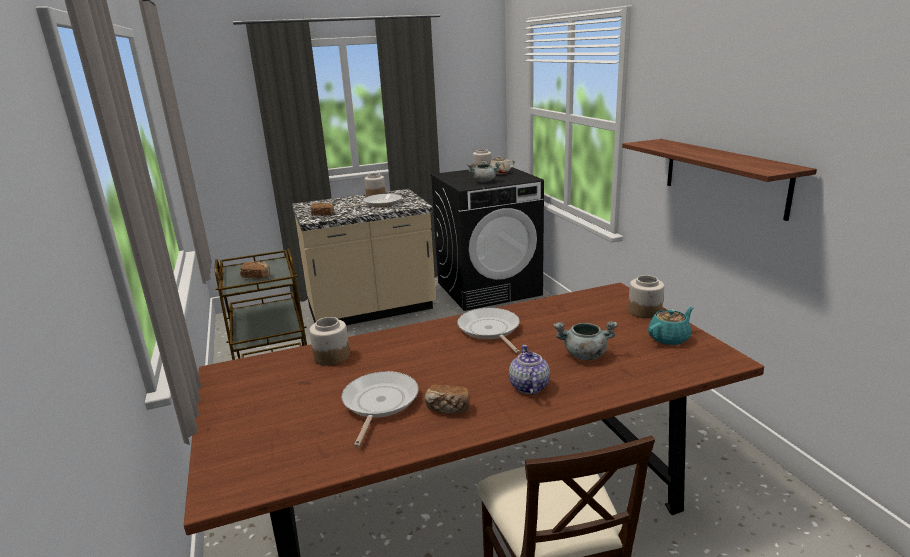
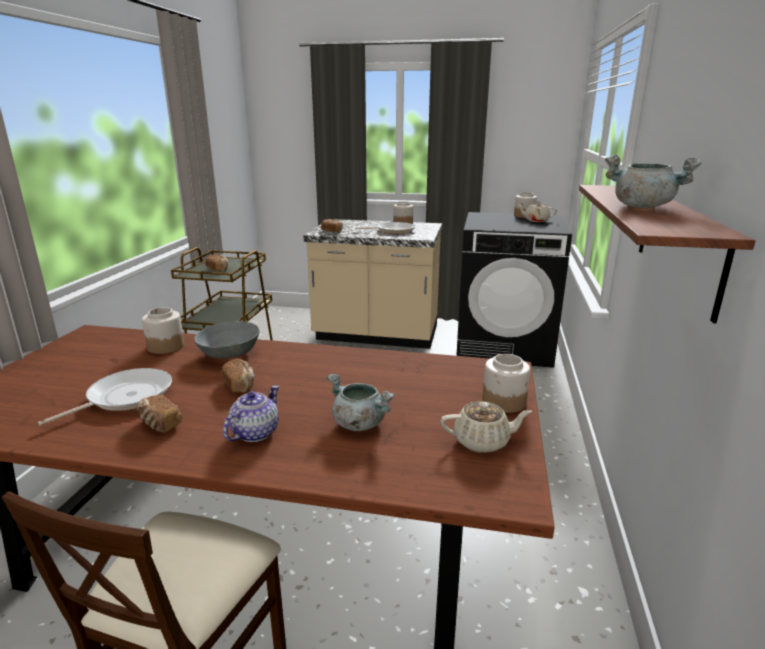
camera: 30 degrees right, 0 degrees up
(401, 343) = (230, 353): none -> grey bowl
(456, 361) = (240, 385): none -> bread
(484, 181) = (505, 225): grey cooking pot -> grey cooking pot (642, 207)
(490, 330) = (316, 367): frying pan -> none
(669, 338) = (482, 441): turquoise teapot -> beige teapot

